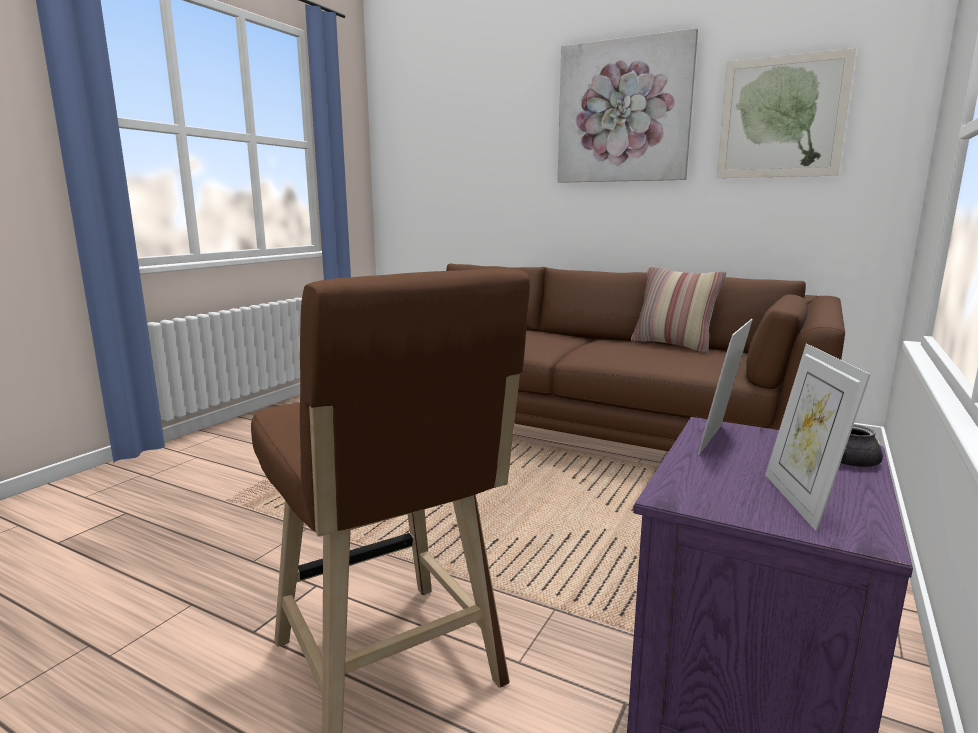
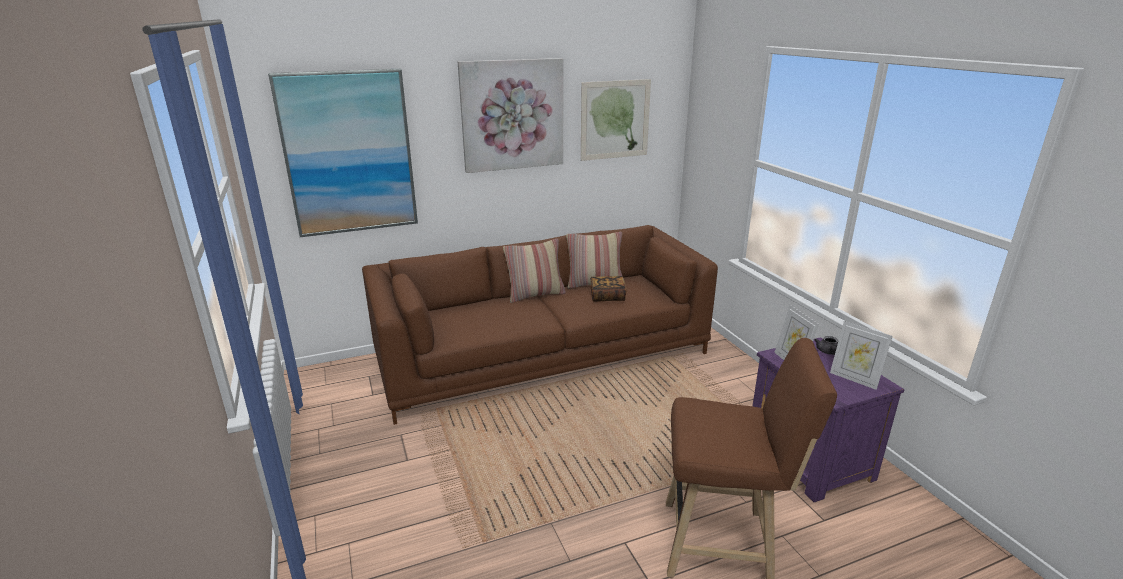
camera: 50 degrees left, 10 degrees up
(451, 154) = (349, 153): none -> picture
(584, 337) = (535, 294): none -> pillow
(658, 354) = (607, 296): none -> book

